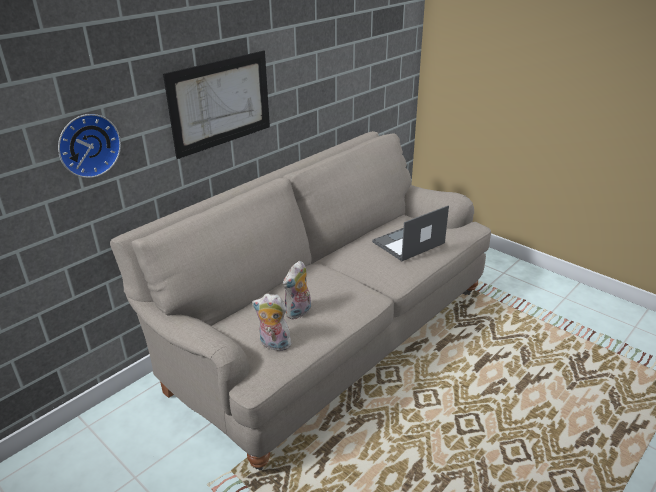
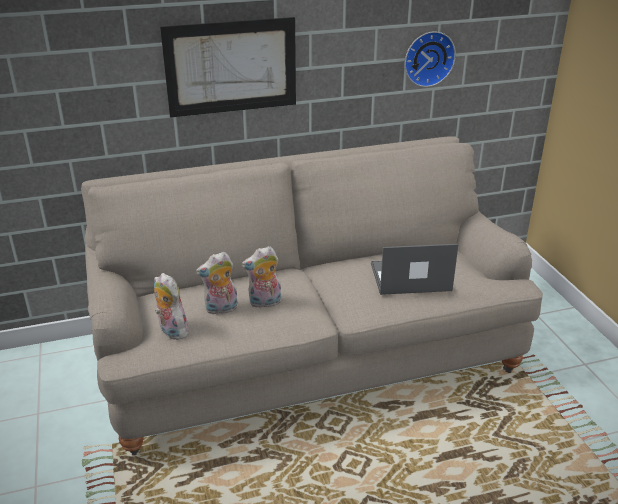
camera: 30 degrees right, 0 degrees up
(87, 145) = (70, 84): wall clock -> wall clock (428, 58)
(326, 296) = (264, 303): none -> plush toy

